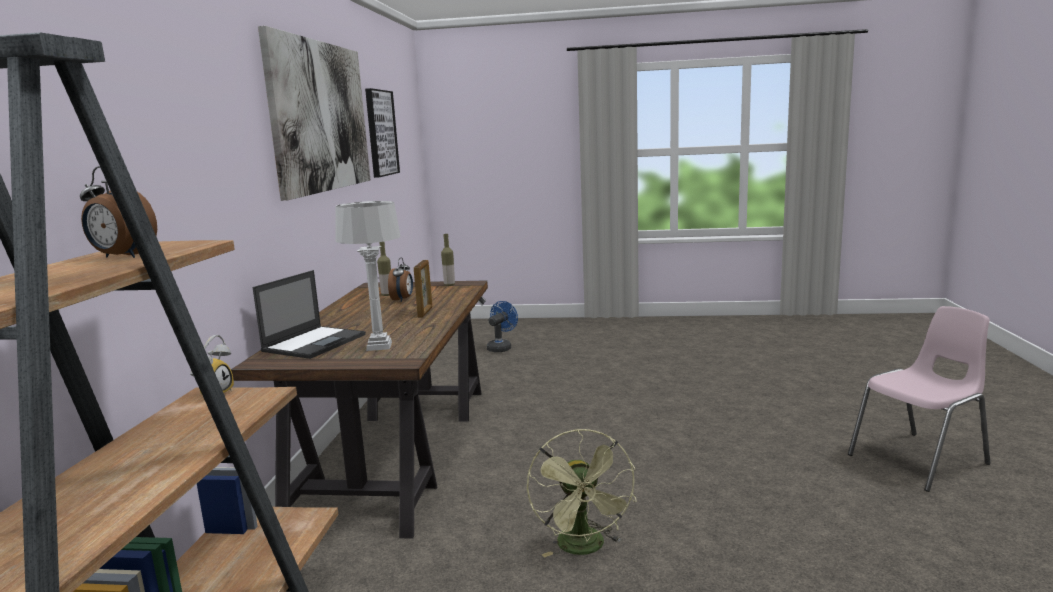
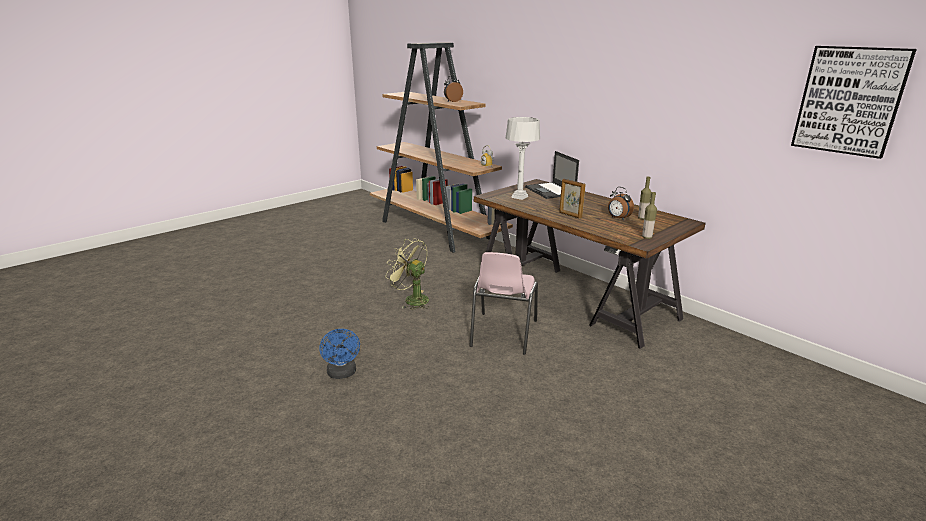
camera: 130 degrees right, 10 degrees up
(320, 117) = (686, 70): picture -> none
(501, 347) = (788, 415): blue fan -> blue fan (342, 374)
(920, 460) = (265, 446): pink chair -> pink chair (502, 333)

